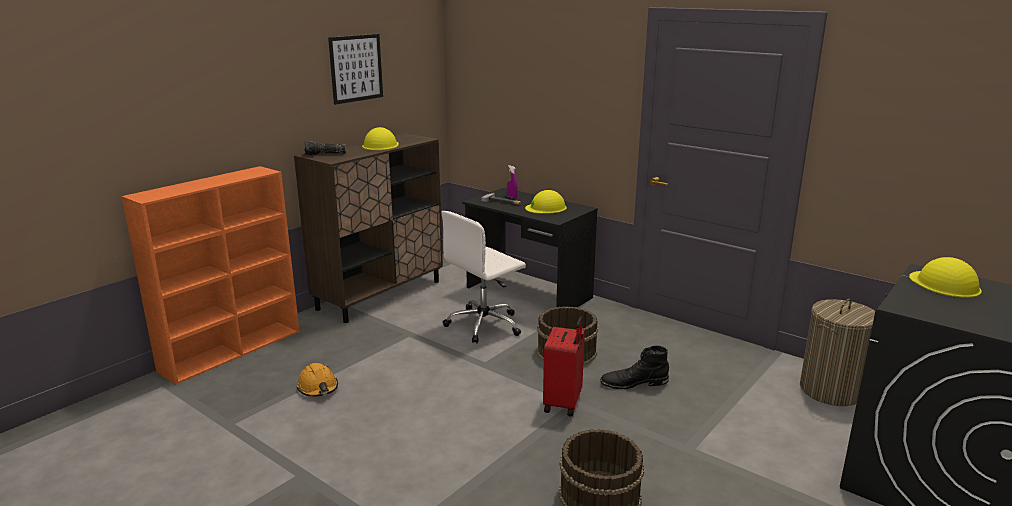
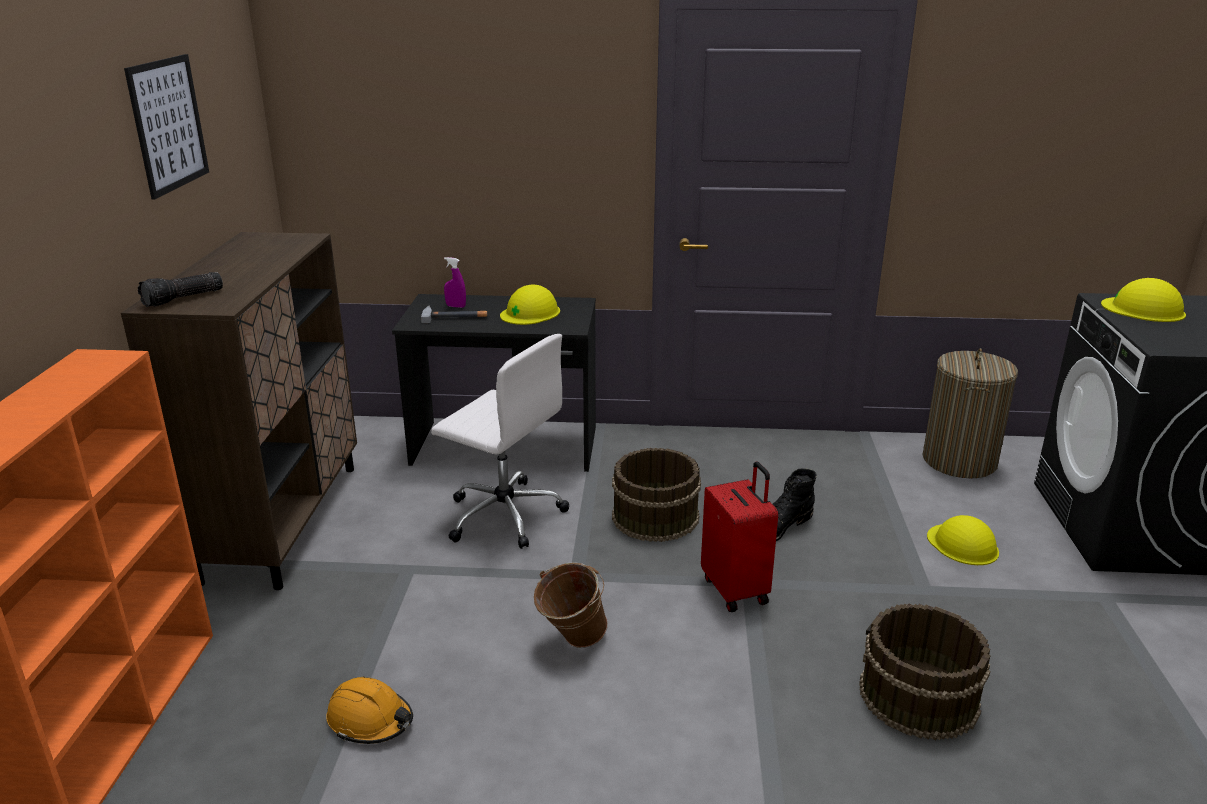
camera: 35 degrees left, 5 degrees up
(380, 145) = (254, 262): yellow hard hat -> yellow hard hat (962, 544)
(443, 393) = (571, 642): none -> brown bucket
(485, 325) = (503, 514): white office chair -> white office chair turned 75 degrees counterclockwise

